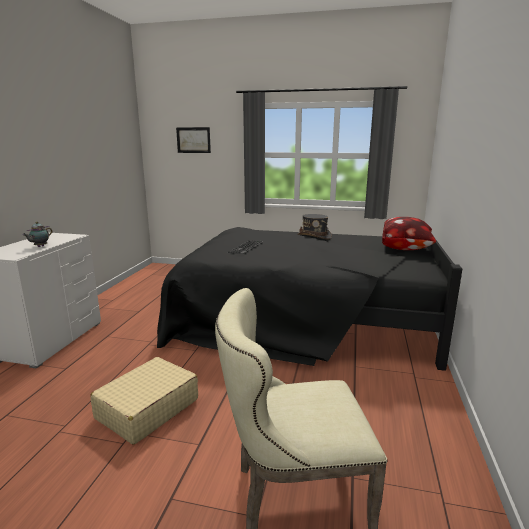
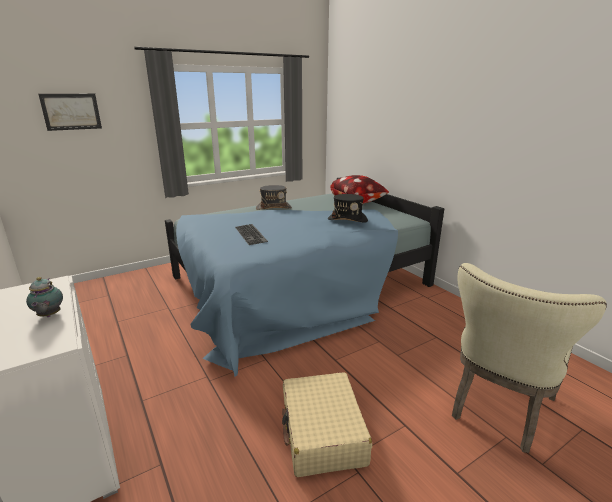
camera: 45 degrees left, 5 degrees up
(305, 315) = (298, 285): black bed -> blue bed
(348, 257) = (347, 219): none -> black hat

